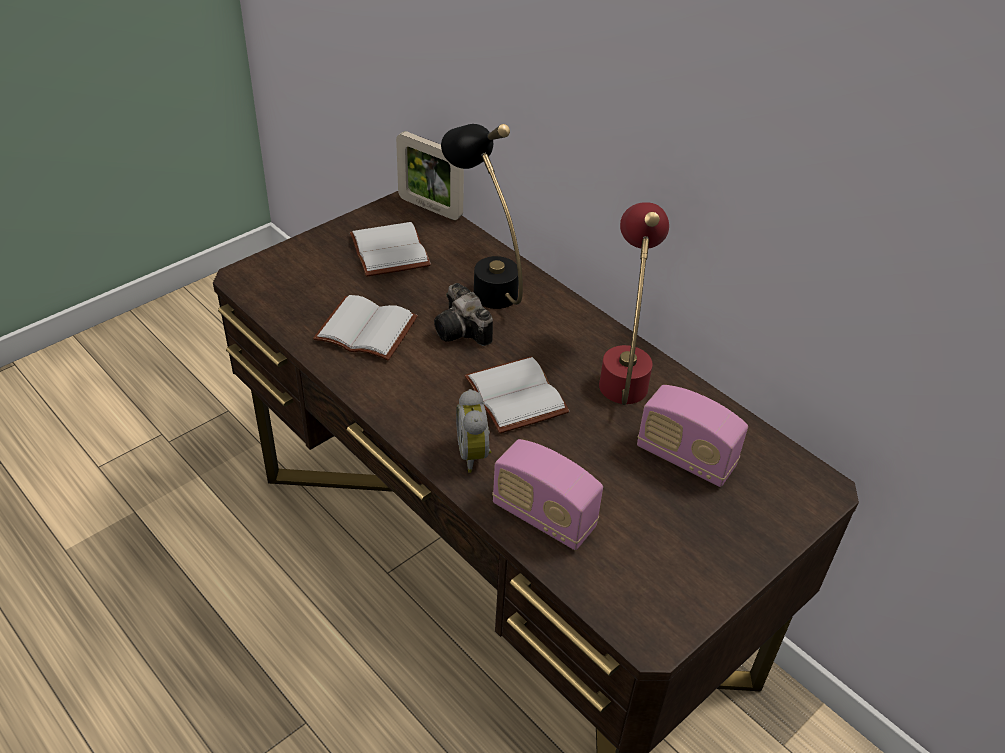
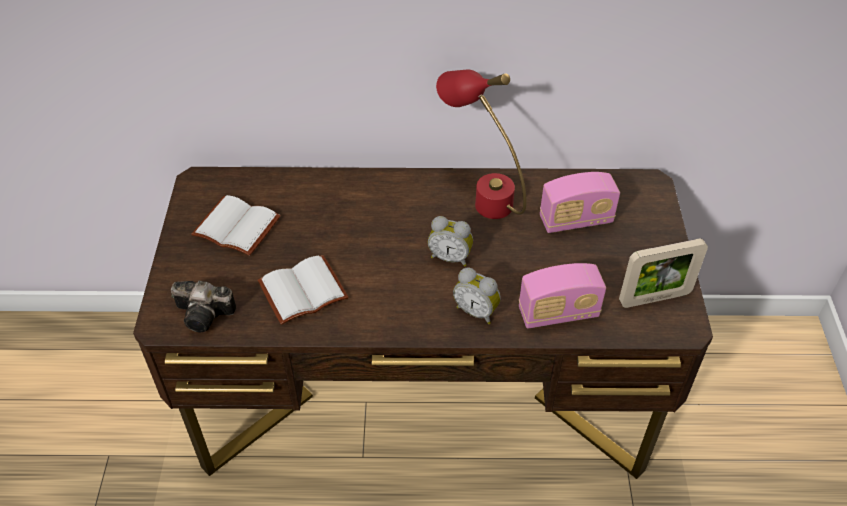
camera: 45 degrees left, 5 degrees up
(430, 207) = (218, 176): picture frame -> picture frame (654, 298)
(463, 331) = (363, 243): camera -> camera (206, 314)
(485, 282) = (328, 201): black table lamp -> none
(519, 396) = (450, 257): white book -> alarm clock

